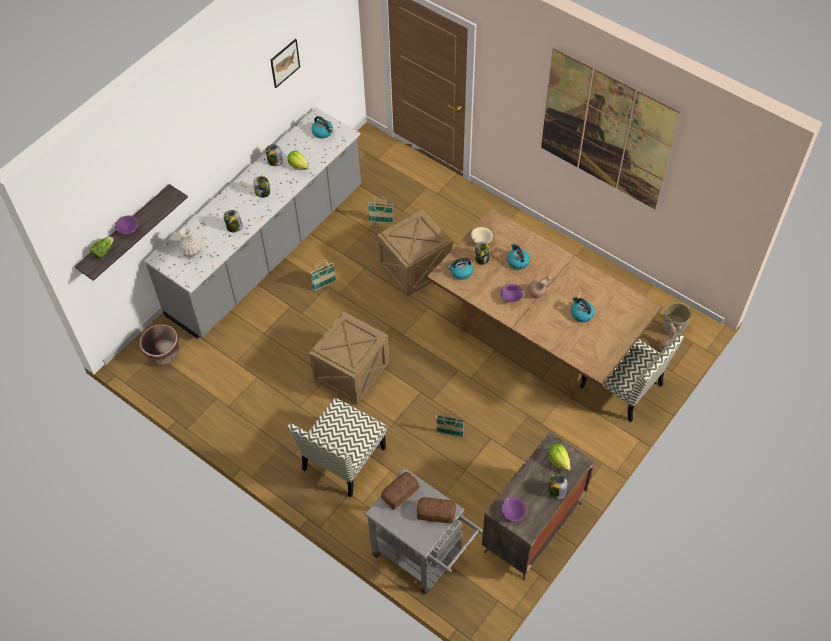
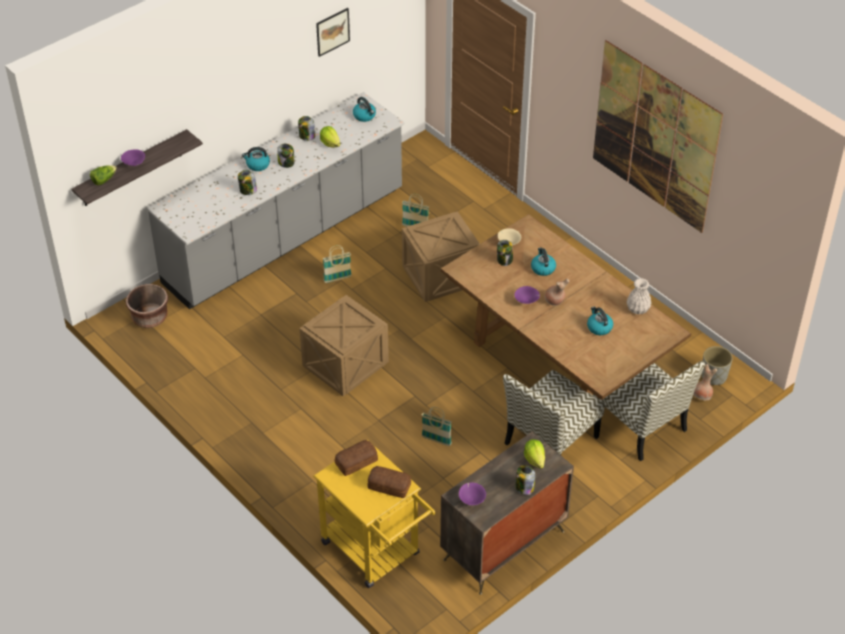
camera: 10 degrees right, 10 degrees down
(191, 251) = (197, 206): white vase -> white vase (638, 309)
(343, 460) = (314, 447): chair -> chair (550, 441)
(423, 556) = (376, 553): grey cart -> yellow cart
(461, 272) = (478, 269): kettle -> kettle (257, 165)

